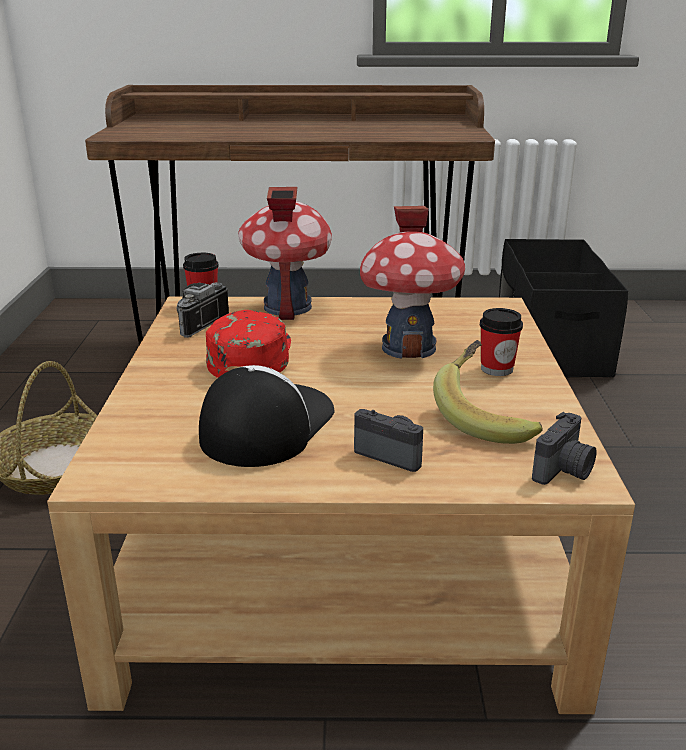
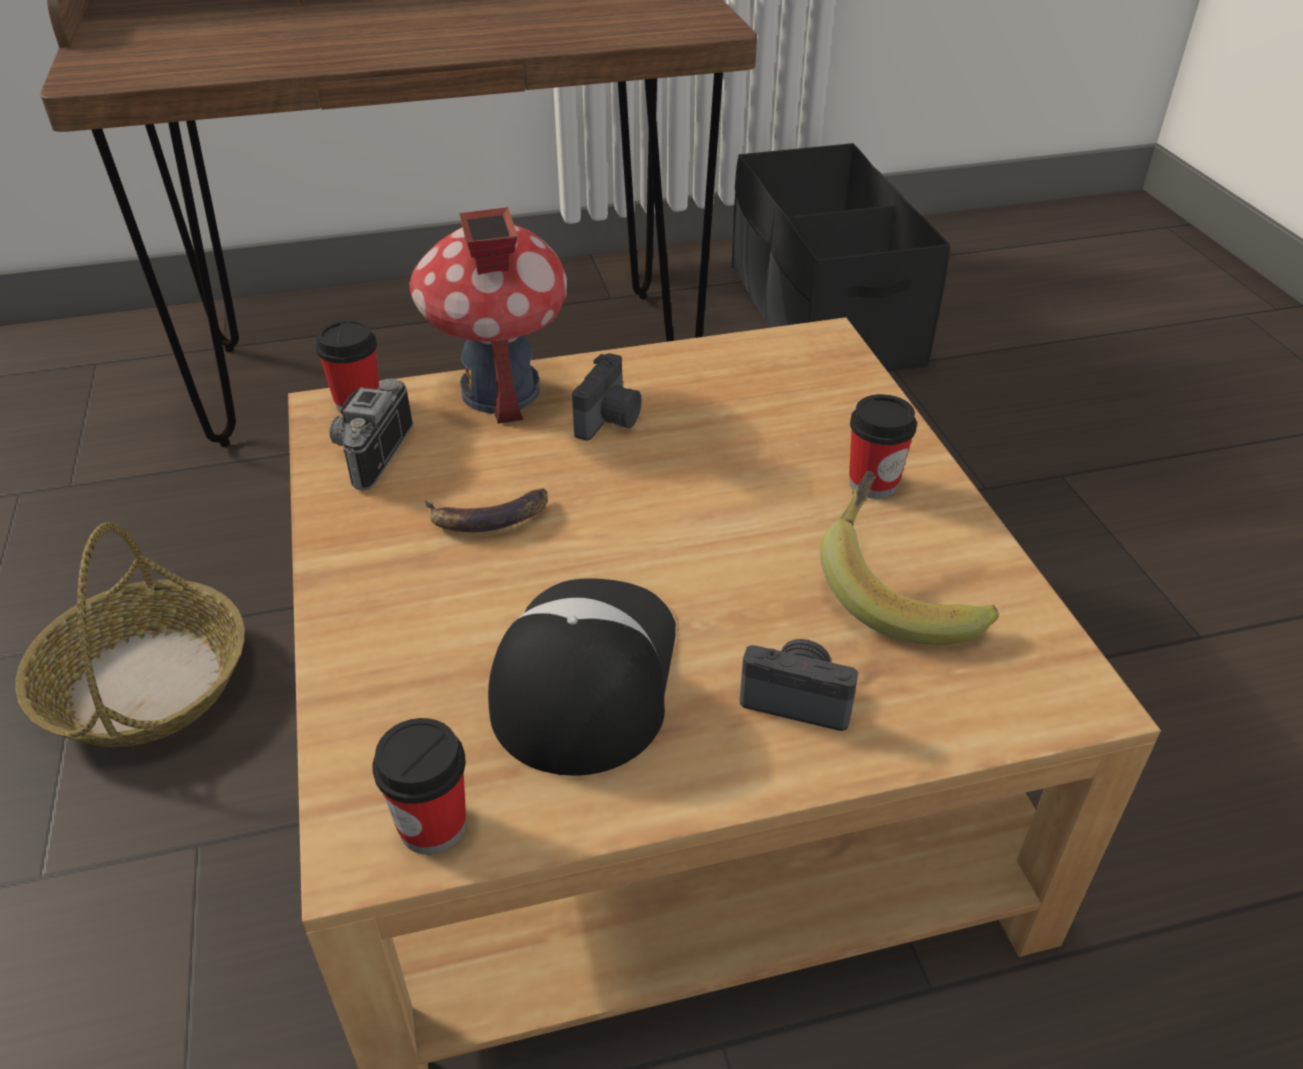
camera: 15 degrees left, 15 degrees up
(141, 474) = (432, 825): none -> cup
(250, 356) = (489, 517): red cap -> banana
(409, 347) = (727, 457): toy house -> none
(564, 471) = (1047, 683): camera -> camera (610, 420)

